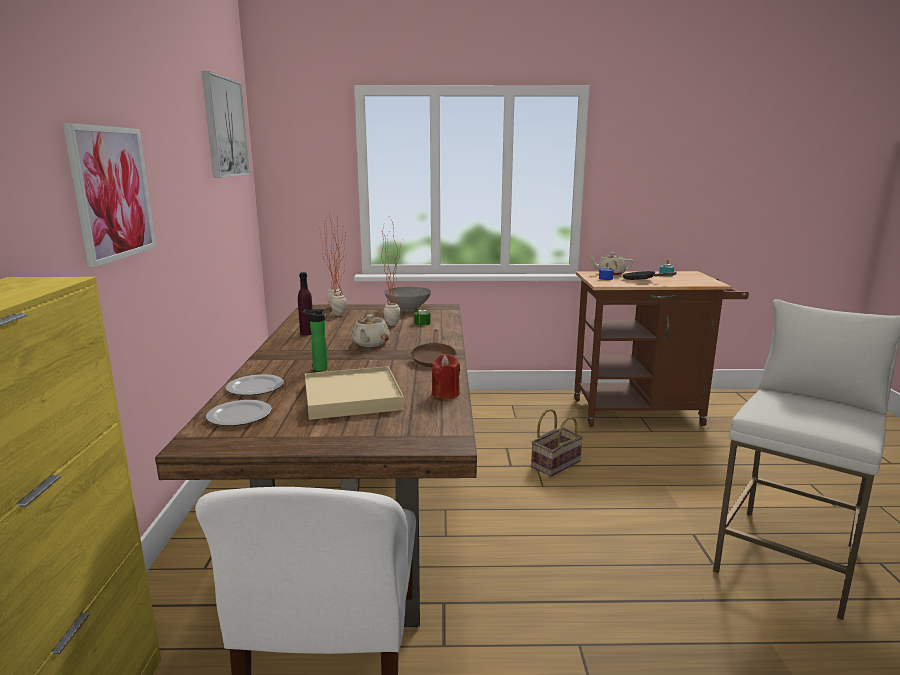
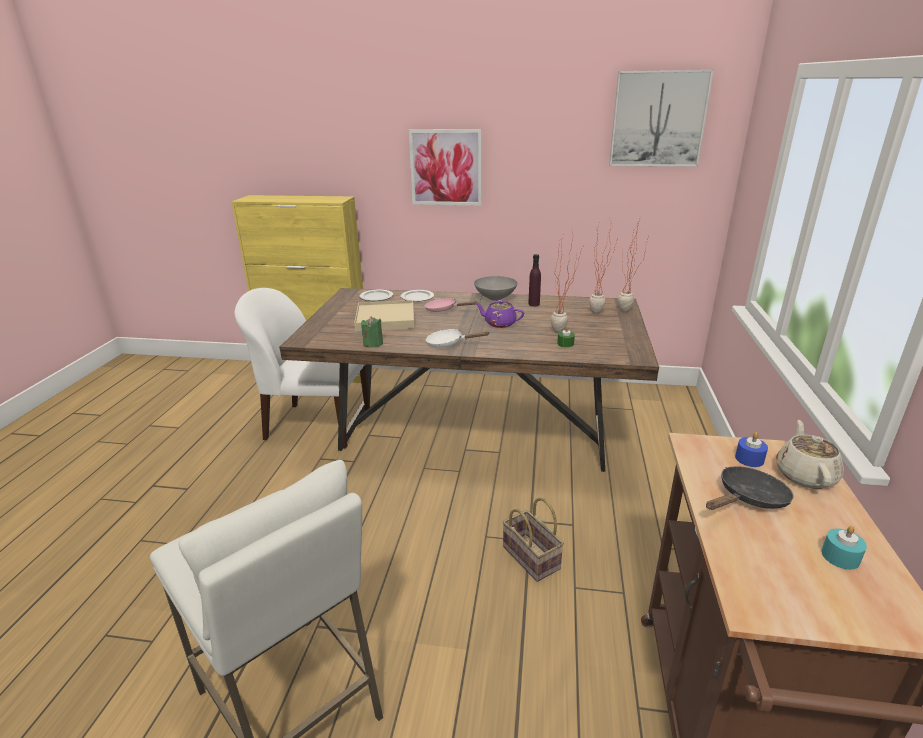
camera: 100 degrees right, 10 degrees up
(317, 369) = (444, 310): bottle -> pink frying pan
(370, 343) = (499, 324): beige teapot -> purple teapot
(408, 308) = (626, 340): grey bowl -> grey bowl (494, 298)
(433, 359) = (448, 343): brown frying pan -> white frying pan
(445, 394) = (373, 343): red candle -> green candle

